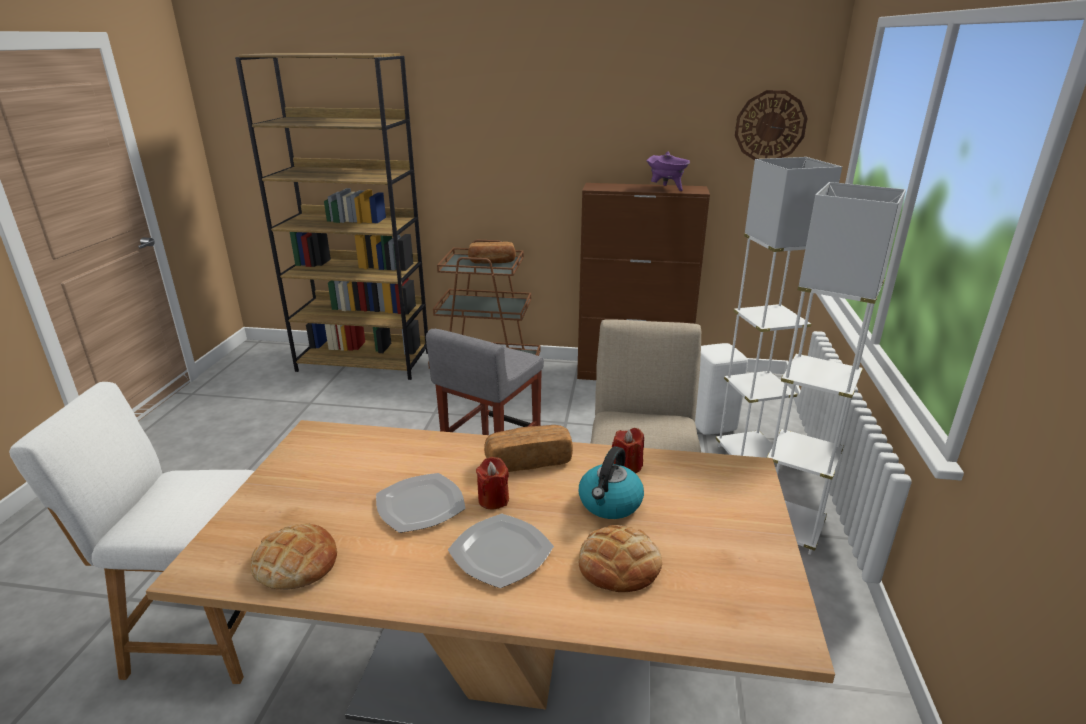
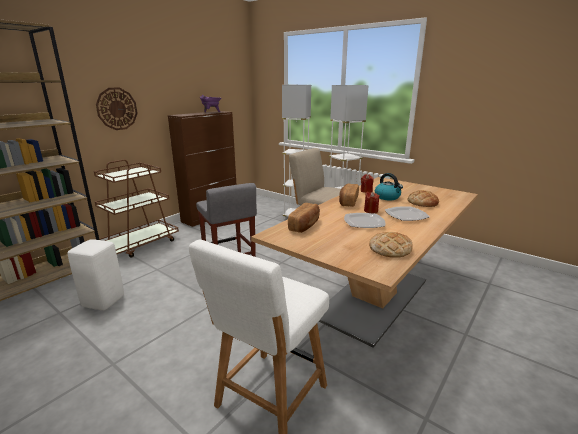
camera: 60 degrees left, 5 degrees down
(492, 262) = (131, 171): bread -> bread (305, 225)
(712, 425) = (270, 215): white stool -> white stool (104, 301)
(770, 126) = (234, 81): wall clock -> wall clock (117, 109)

